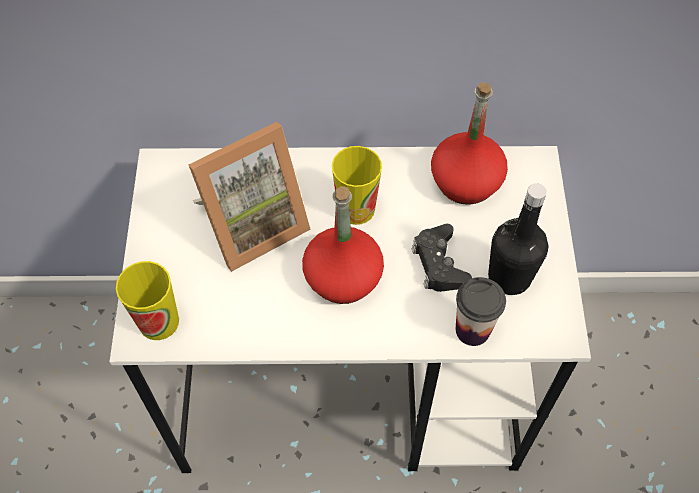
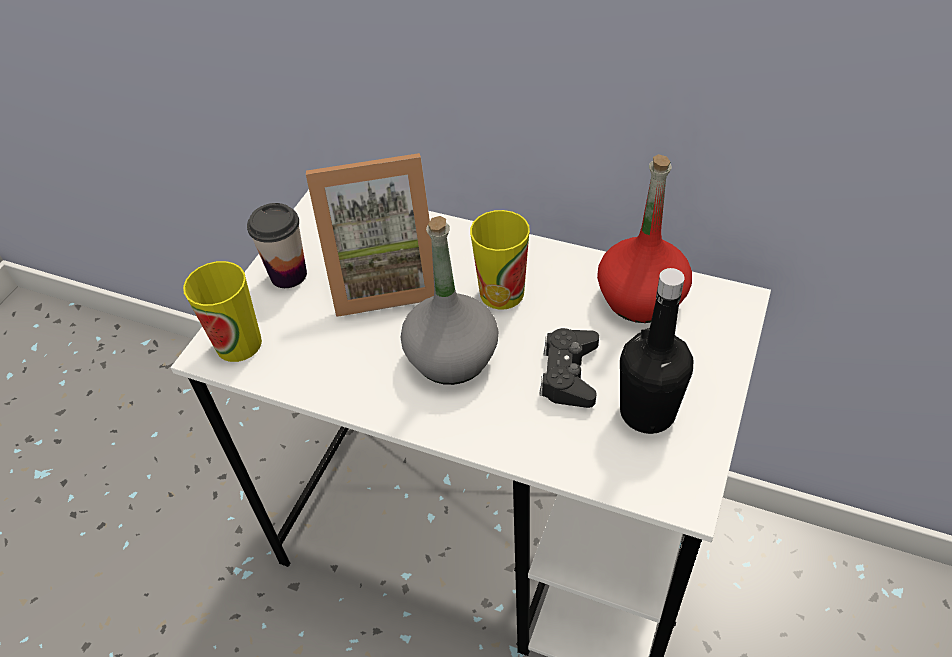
camera: 25 degrees right, 10 degrees down
(343, 278) = (451, 357): red bottle -> grey bottle
(472, 330) = (574, 456): cup -> cup (288, 275)

